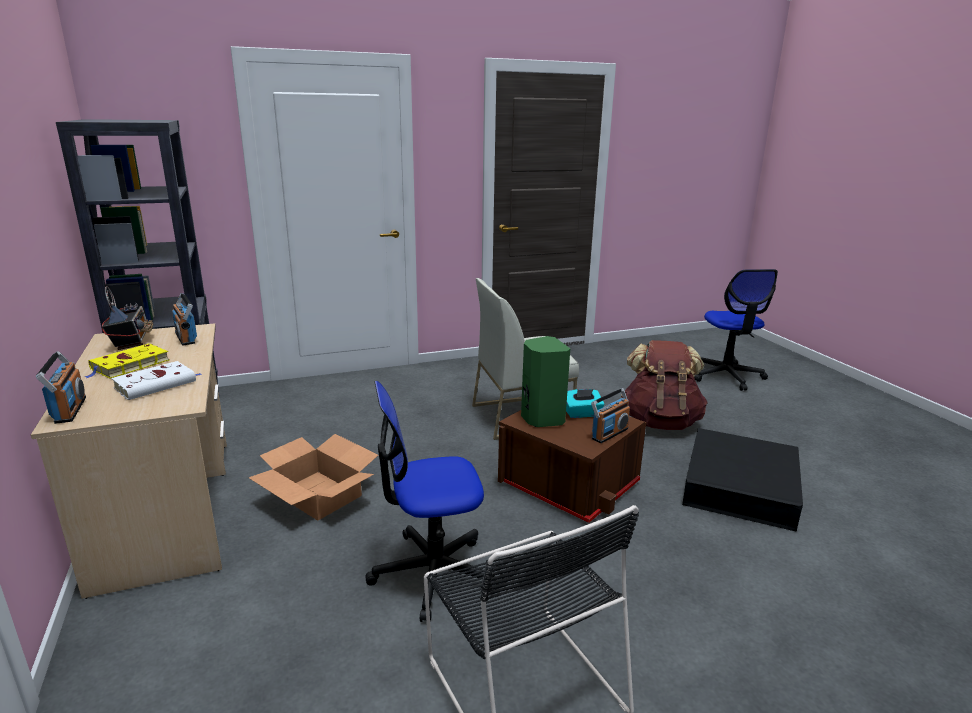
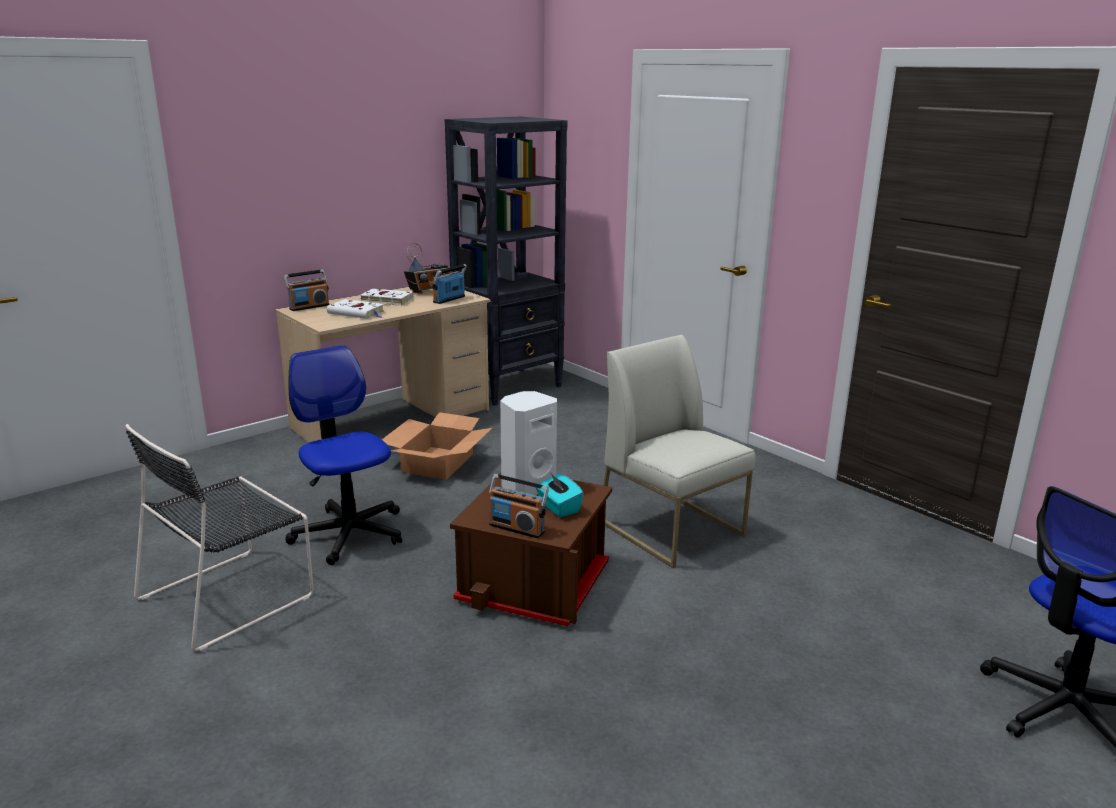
camera: 70 degrees right, 0 degrees up
(128, 365) = (385, 300): yellow book -> white book
(541, 419) = (527, 487): green speaker -> white speaker
(660, 422) = (764, 638): brown backpack -> none
(740, 487) = (617, 723): black storage box -> none

